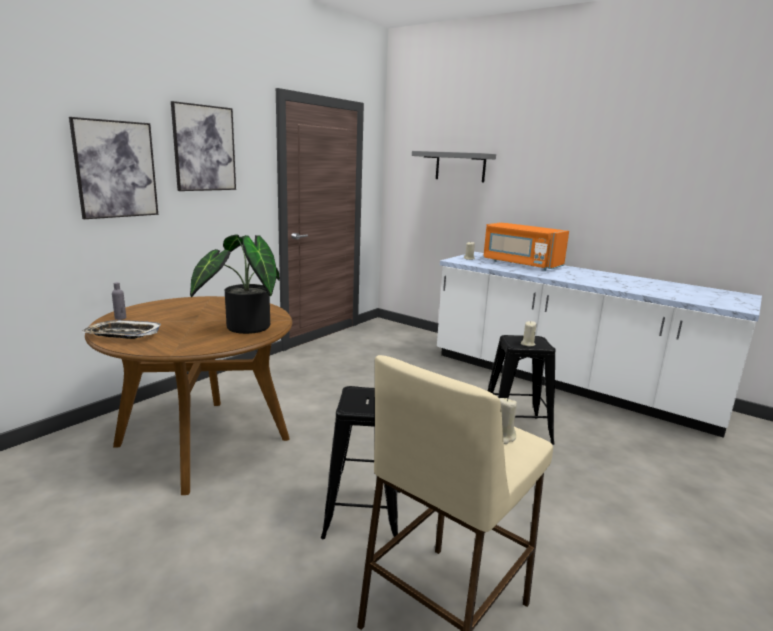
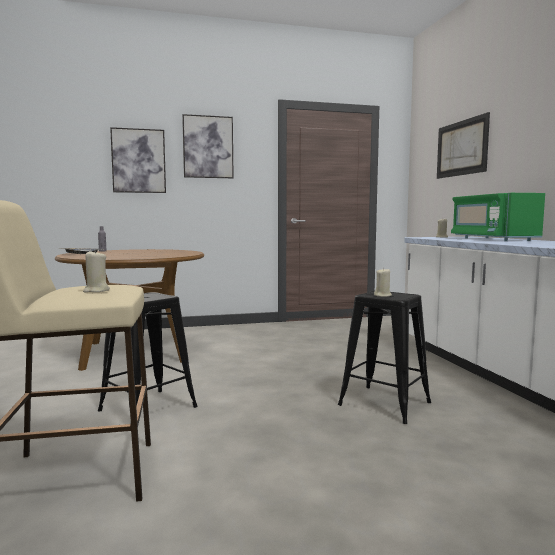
camera: 40 degrees right, 10 degrees down
(242, 327) = (145, 256): potted plant -> none
(460, 167) = (461, 148): grey shelf -> picture
(521, 264) = (491, 239): orange microwave -> green microwave

